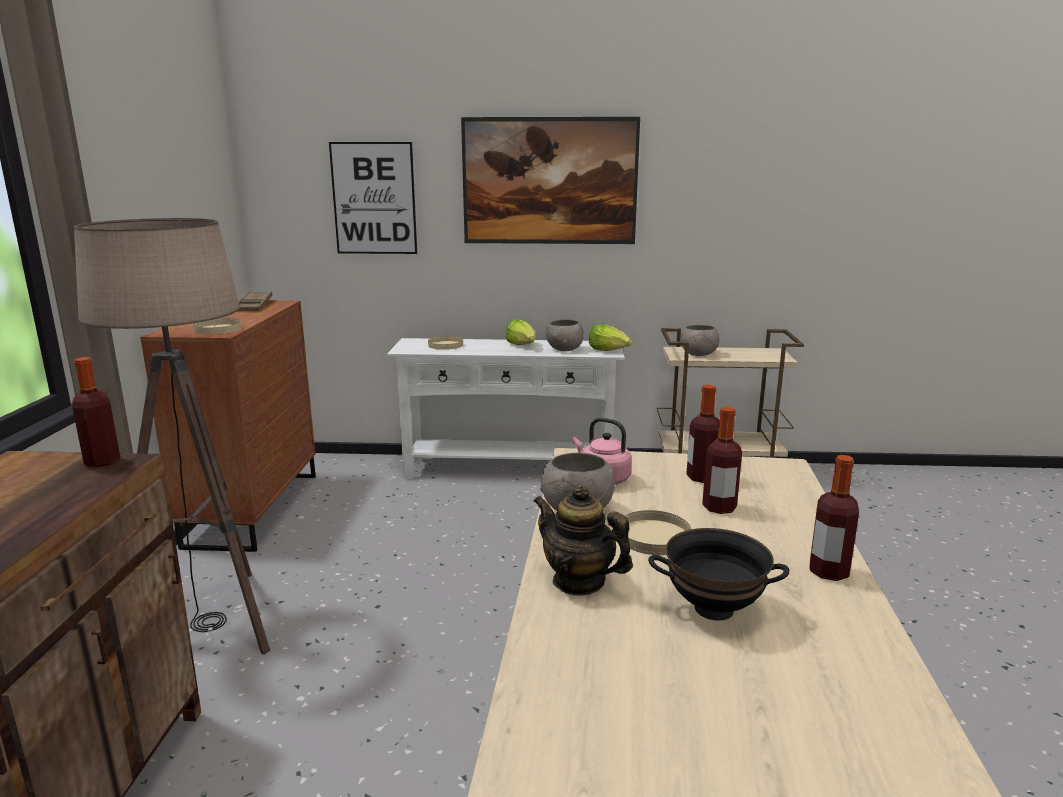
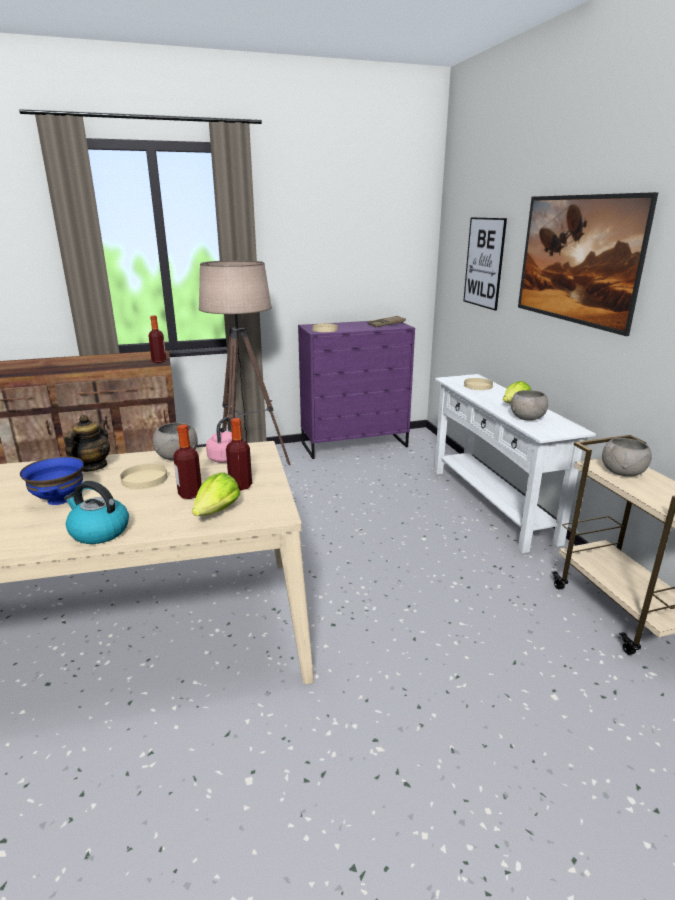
camera: 70 degrees right, 5 degrees up
(252, 509) = (354, 444): brown dresser -> purple dresser
(609, 350) = (551, 432): lettuce -> lettuce (217, 511)
(714, 608) = (60, 500): black bowl -> blue bowl
(828, 572) = (98, 532): bottle -> kettle

